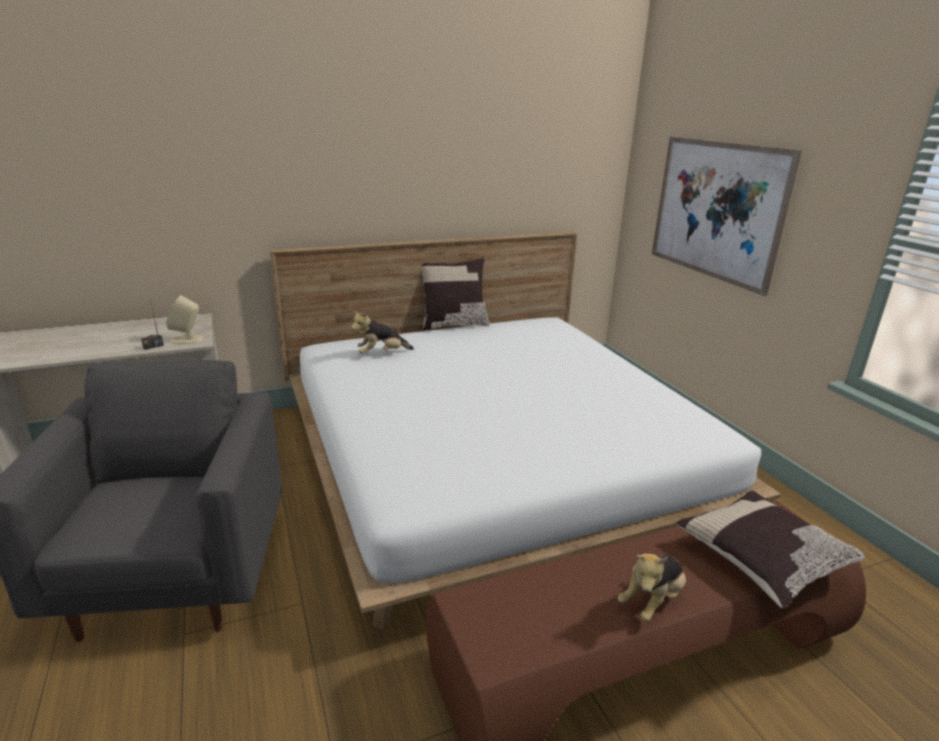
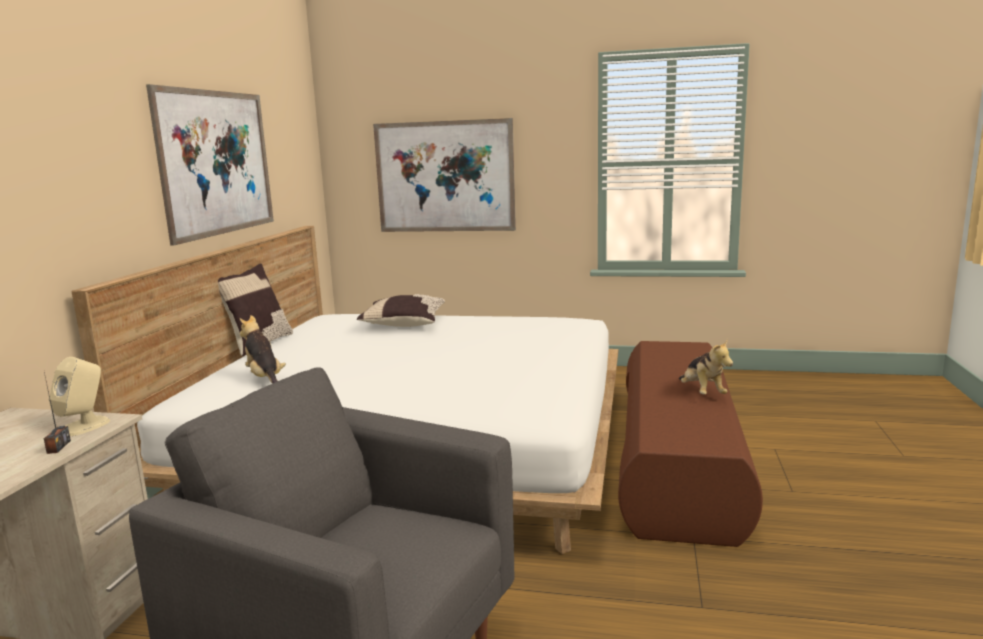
camera: 55 degrees left, 10 degrees down
(381, 354) = (265, 378): plush toy -> plush toy turned 135 degrees clockwise
(456, 165) = (217, 163): none -> picture
(762, 559) = (690, 359): pillow -> pillow (403, 324)

